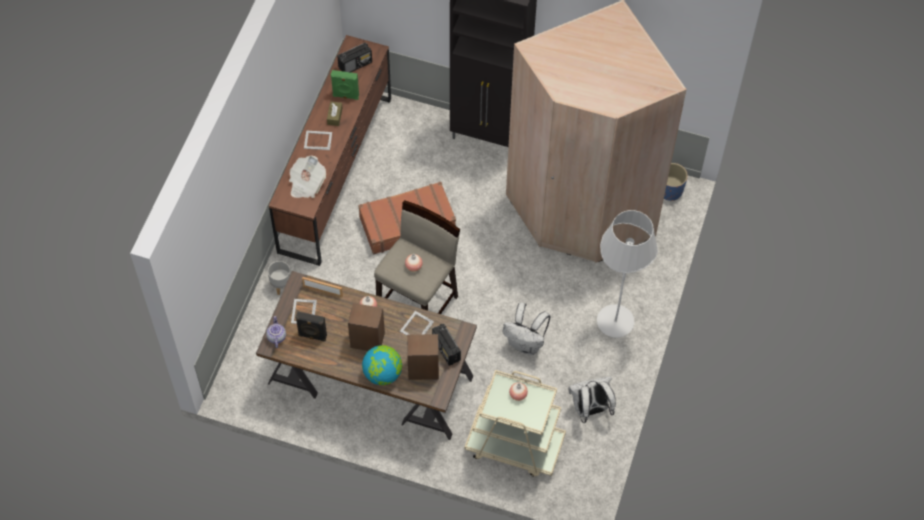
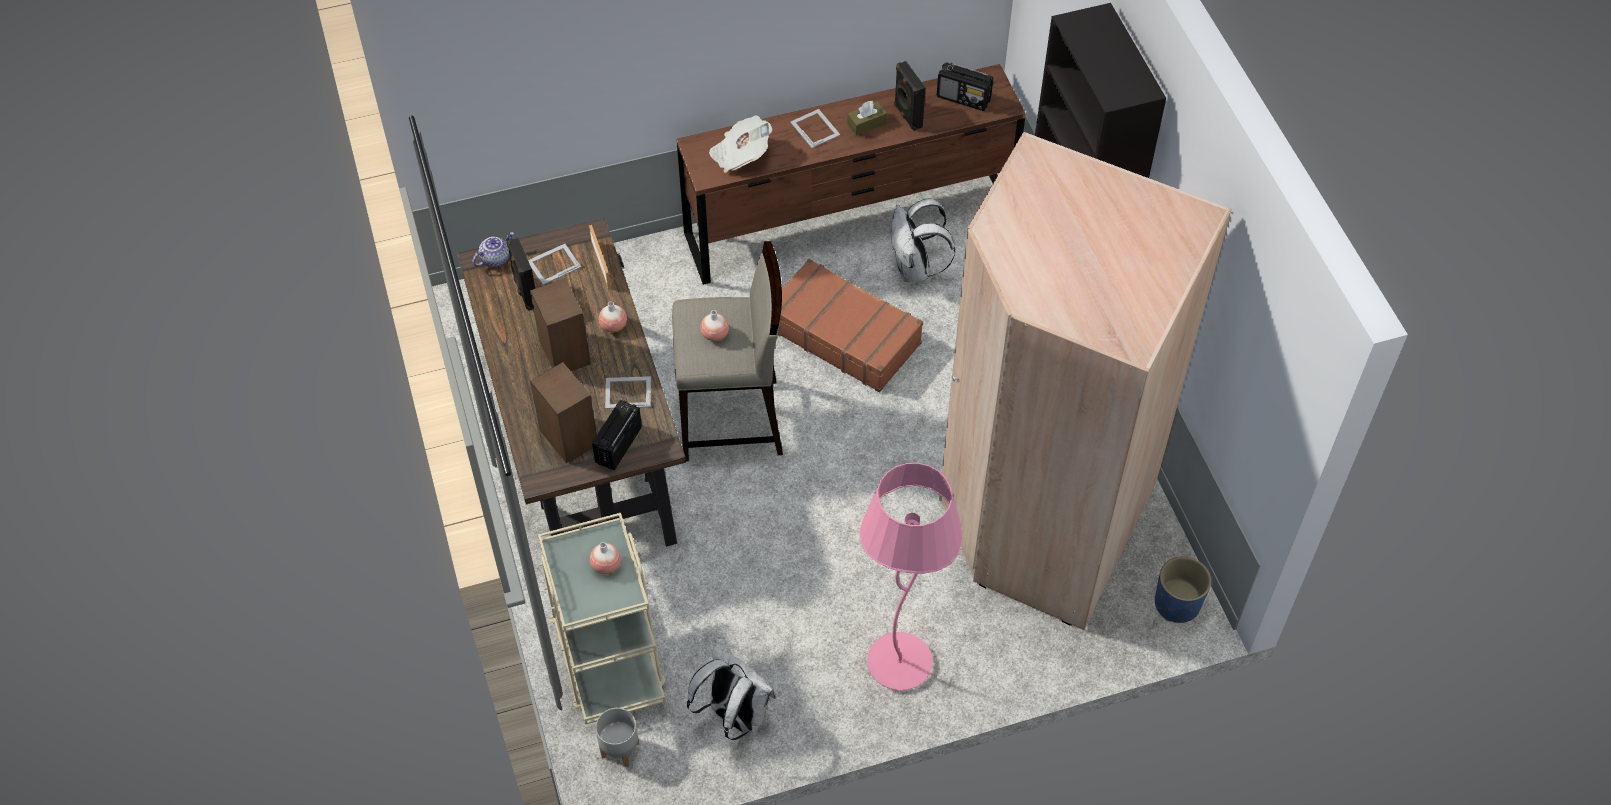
camera: 55 degrees right, 5 degrees down
(281, 285) = (643, 263): grey planter -> grey planter (620, 748)
(345, 96) = (907, 116): green speaker -> black speaker
(383, 374) = (527, 398): globe -> none
(525, 344) = (775, 575): white backpack -> white backpack (915, 269)
(615, 322) = (899, 663): white floor lamp -> pink floor lamp

